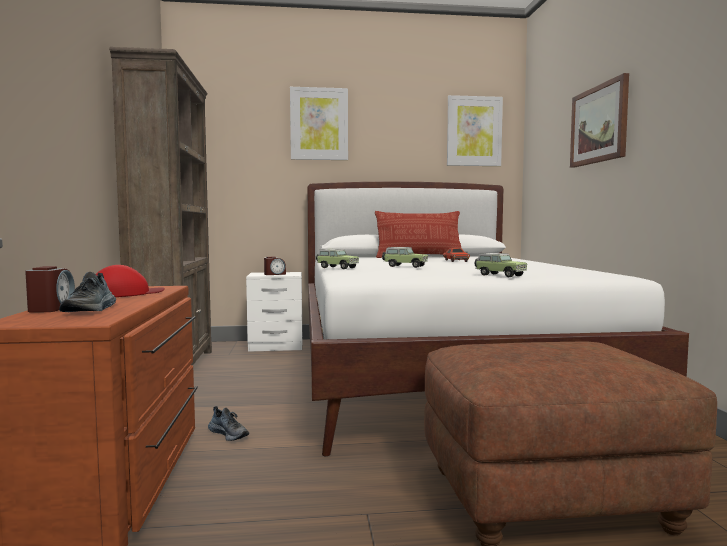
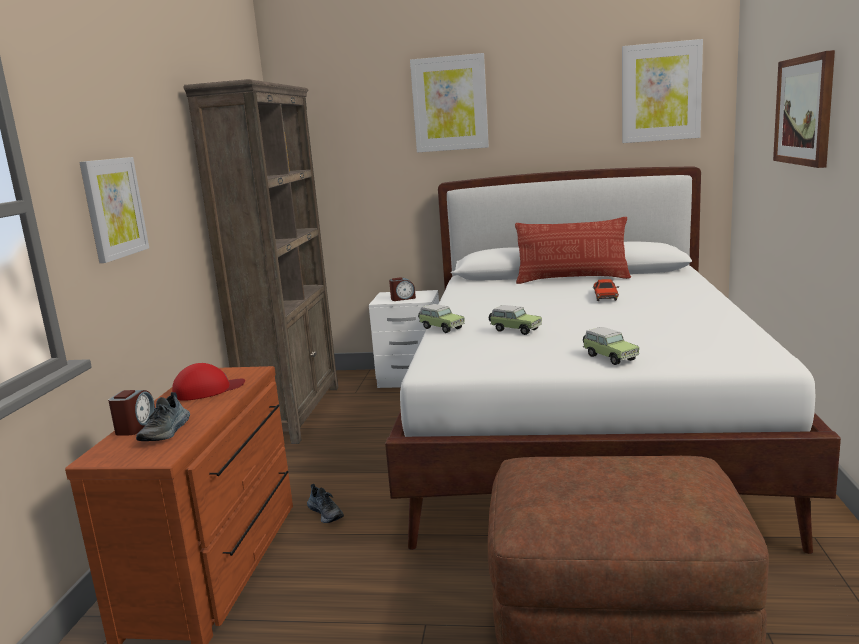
camera: 15 degrees right, 10 degrees up
(39, 112) = (113, 208): none -> picture

